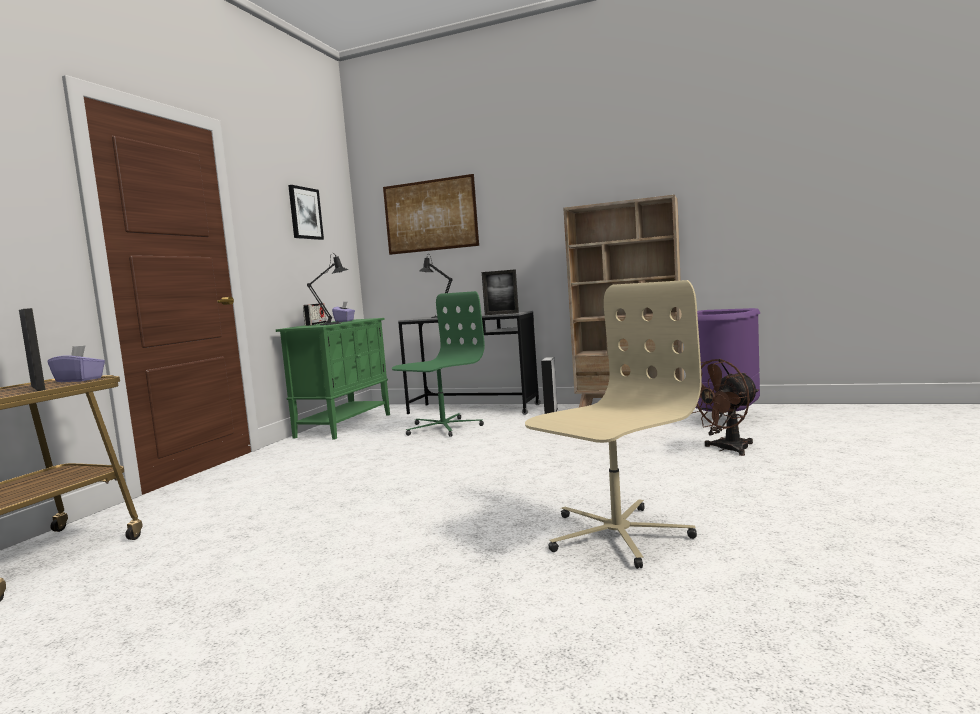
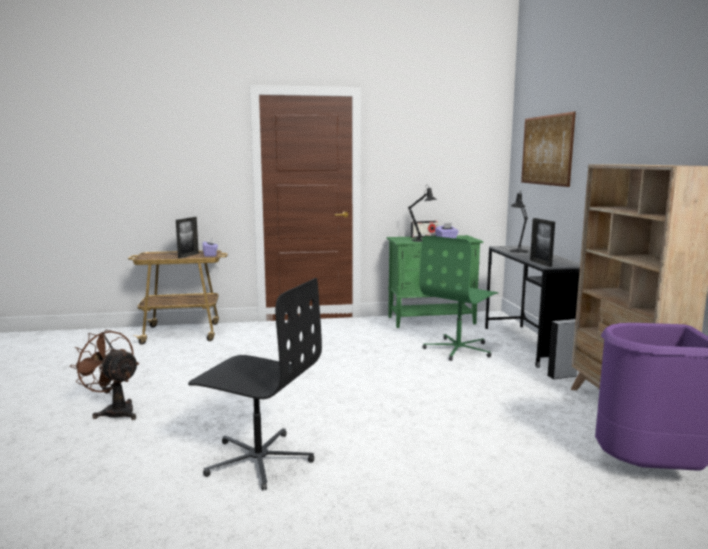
camera: 60 degrees right, 5 degrees up
(305, 213) = (441, 146): picture -> none
(442, 428) = (458, 349): green office chair -> green office chair turned 120 degrees clockwise
(615, 535) = (258, 459): beige office chair -> black office chair
(726, 449) = (514, 483): brown fan -> brown fan (114, 411)

